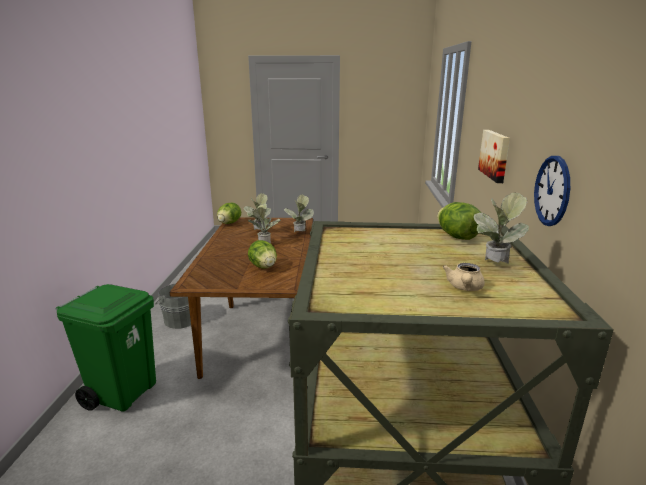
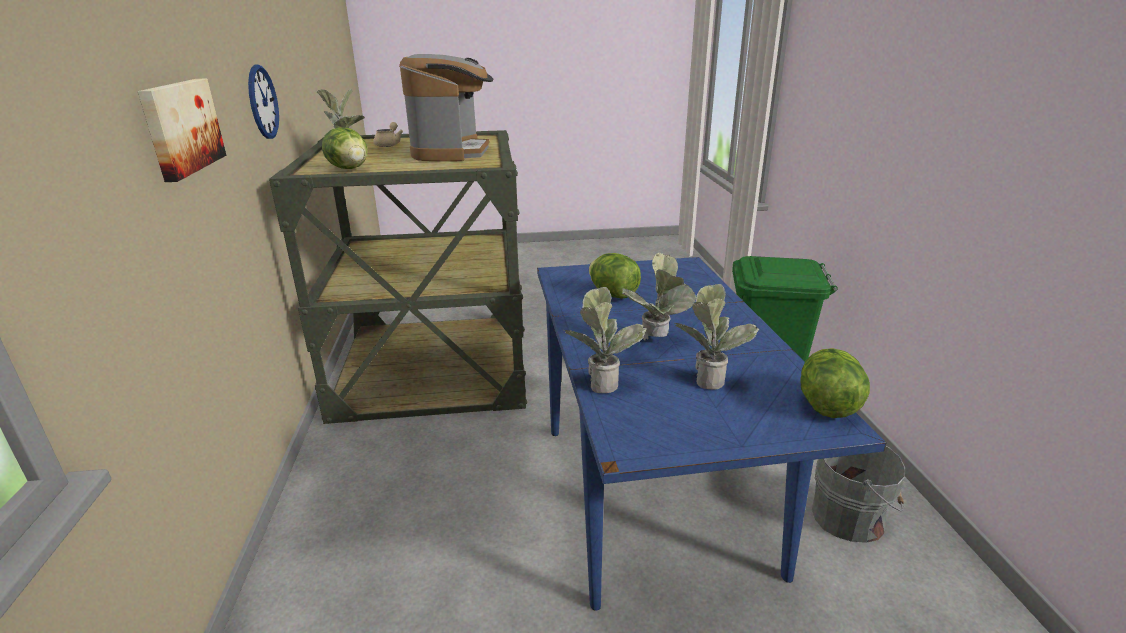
camera: 170 degrees right, 5 degrees up
(261, 337) = (654, 496): brown dining table -> blue dining table
(371, 257) = (452, 152): none -> coffee machine

